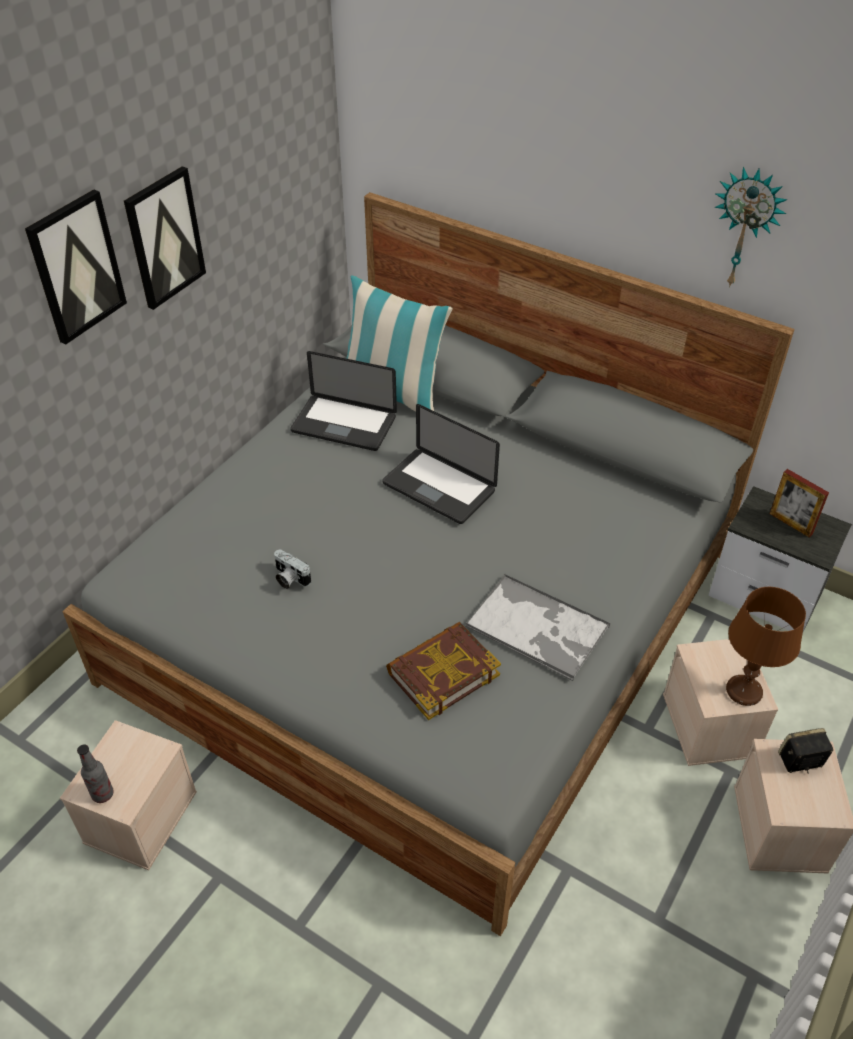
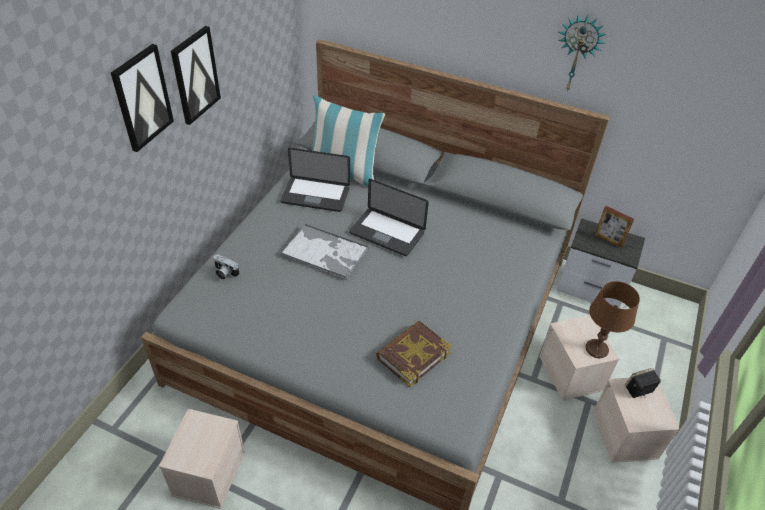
camera: 10 degrees left, 0 degrees up
(102, 794) = (189, 460): bottle -> none
(289, 578) = (299, 301): camera -> camera (224, 273)
(538, 627) = (468, 320): tray -> tray (325, 252)

